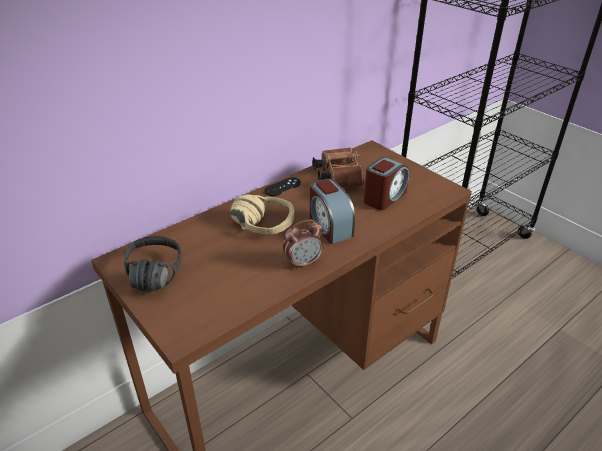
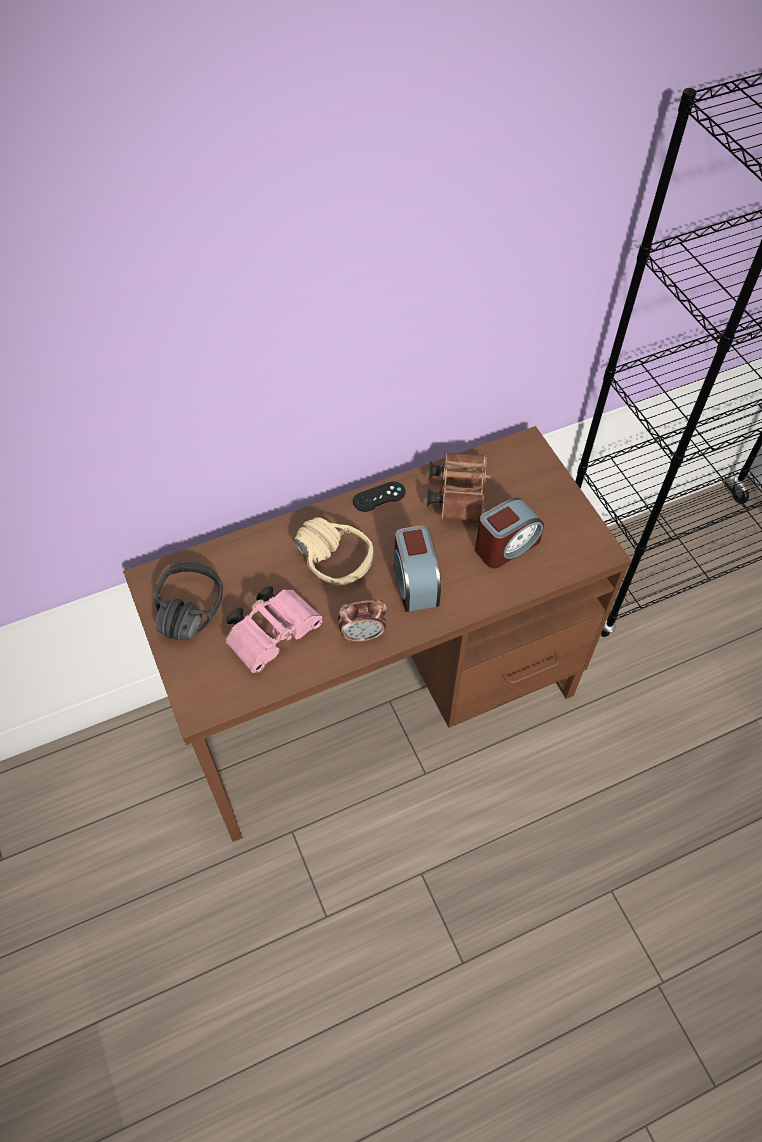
camera: 15 degrees right, 20 degrees up
(231, 275) = (274, 633): none -> pink binoculars

